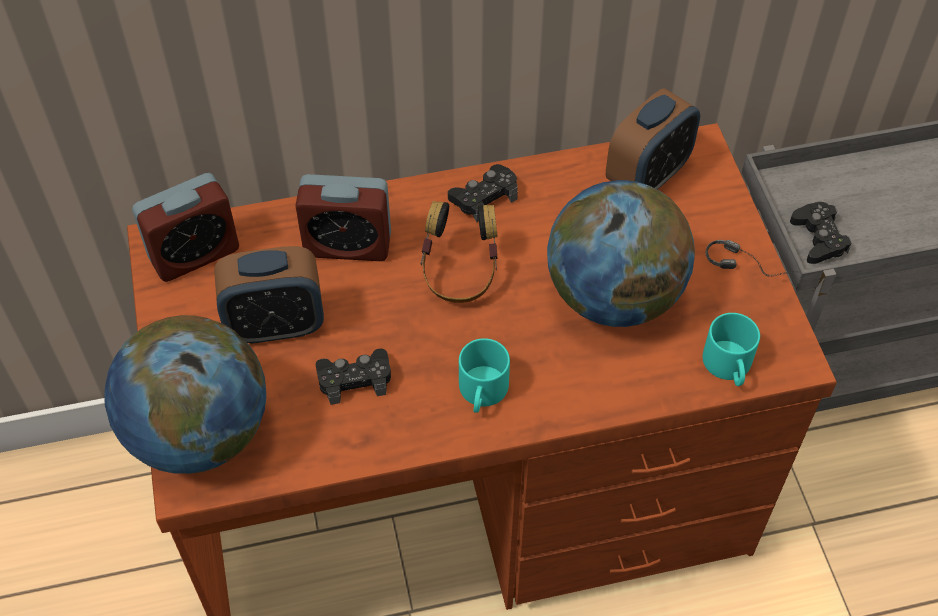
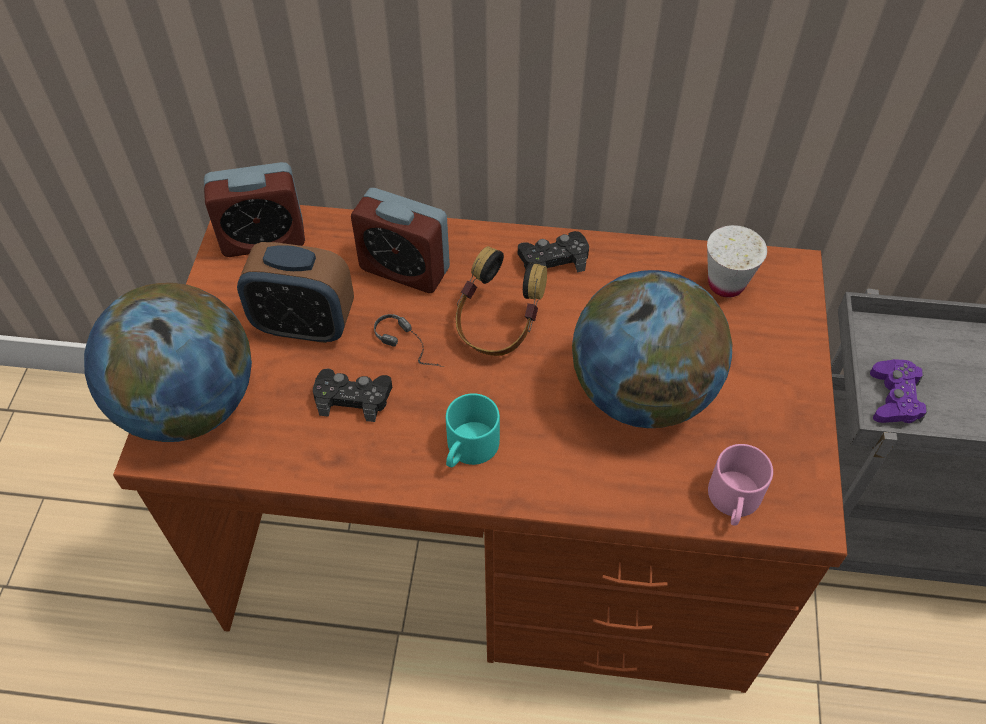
camera: 20 degrees right, 0 degrees up
(647, 176) = (726, 284): alarm clock -> white cup
(730, 367) = (734, 502): turquoise mug -> pink mug
(750, 264) = (799, 402): headphones -> headphones (414, 347)
(818, 238) = (894, 398): black game controller -> purple game controller

